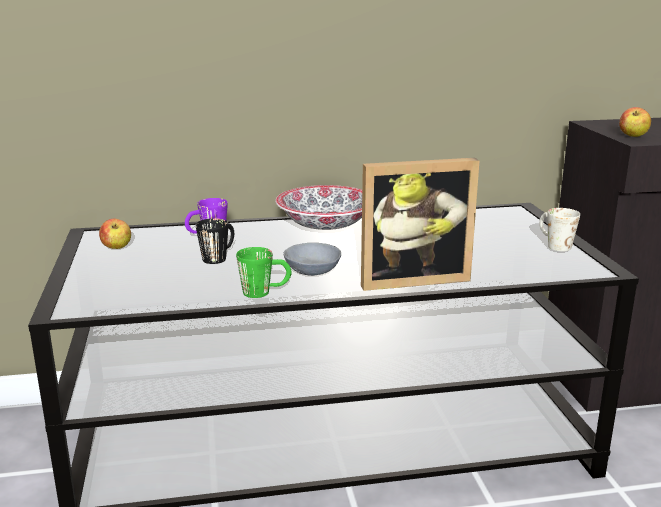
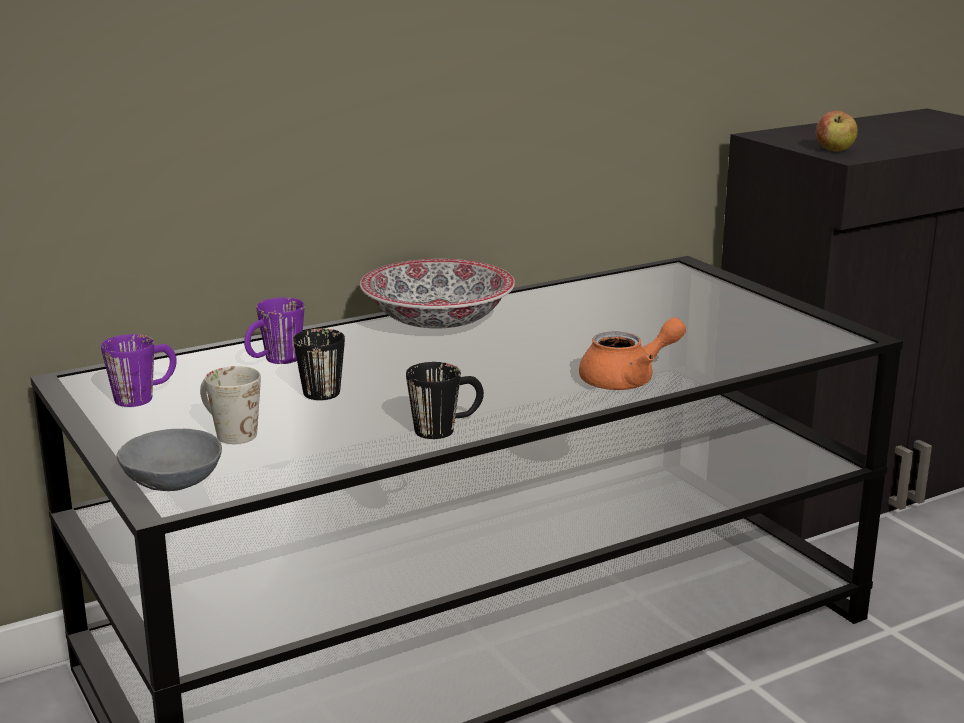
camera: 20 degrees left, 0 degrees up
(116, 247) = (144, 396): apple -> purple mug
(265, 292) = (446, 428): green mug -> black mug
(314, 270) = (486, 388): grey bowl -> grey bowl (176, 480)
(411, 278) = (628, 380): picture frame -> orange teapot
(553, 245) = (768, 311): white mug -> white mug (228, 432)

